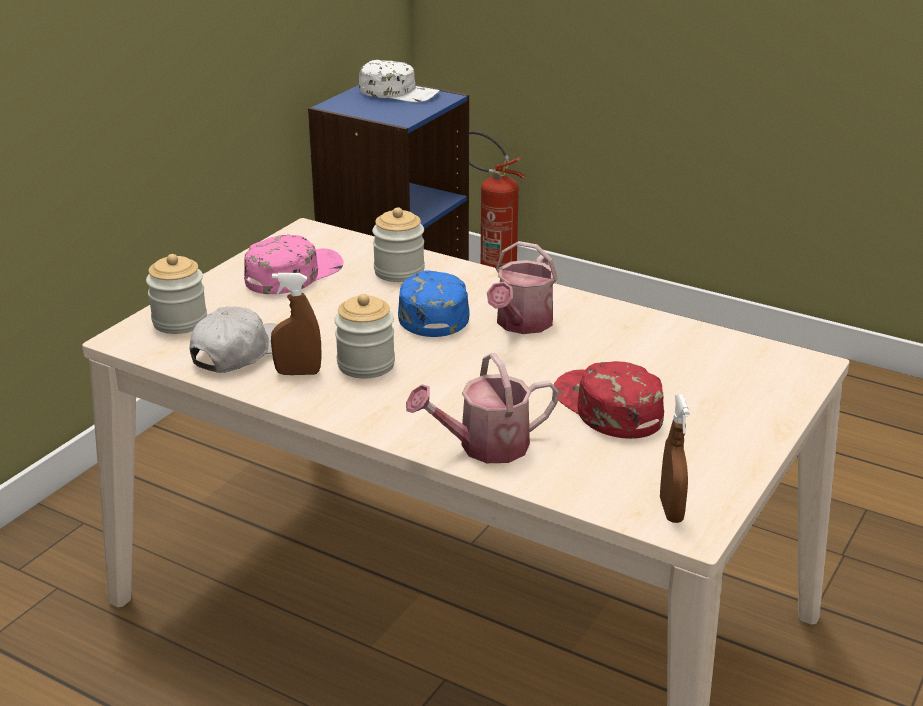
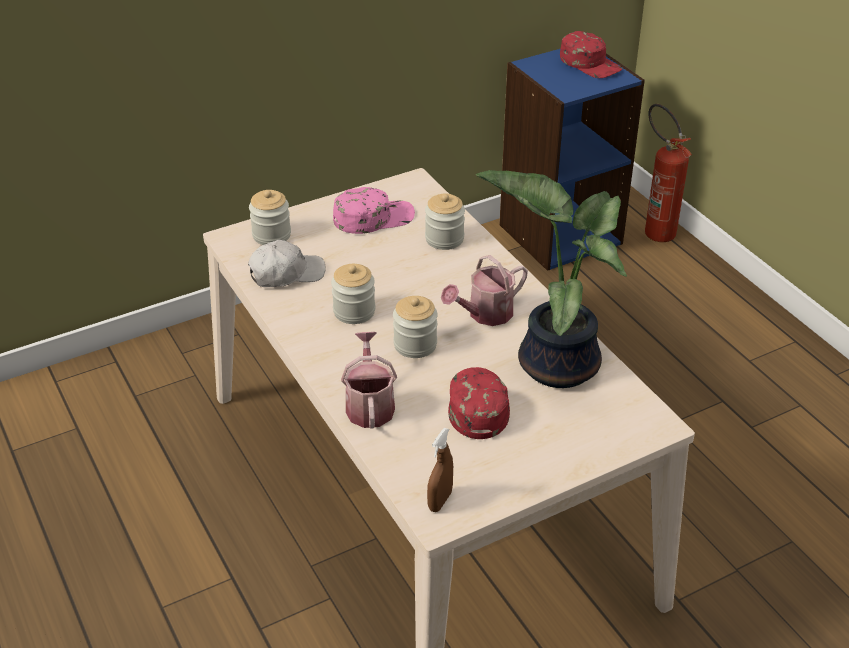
camera: 30 degrees right, 10 degrees up
(298, 373) = (307, 302): brown spray bottle -> none
(399, 92) = (590, 63): white cap -> red cap
(431, 311) = (435, 281): blue cap -> none
(473, 374) = (415, 344): none -> jar
(484, 446) = (369, 404): watering can -> watering can turned 75 degrees clockwise
(644, 343) = (556, 361): none -> potted plant

